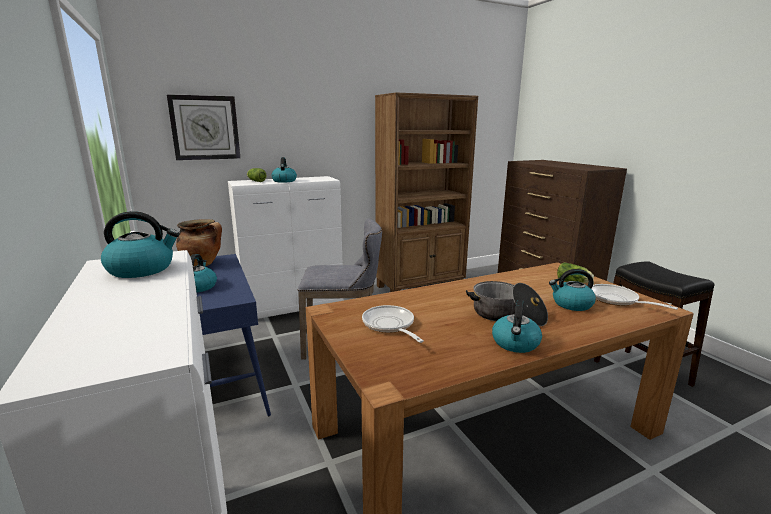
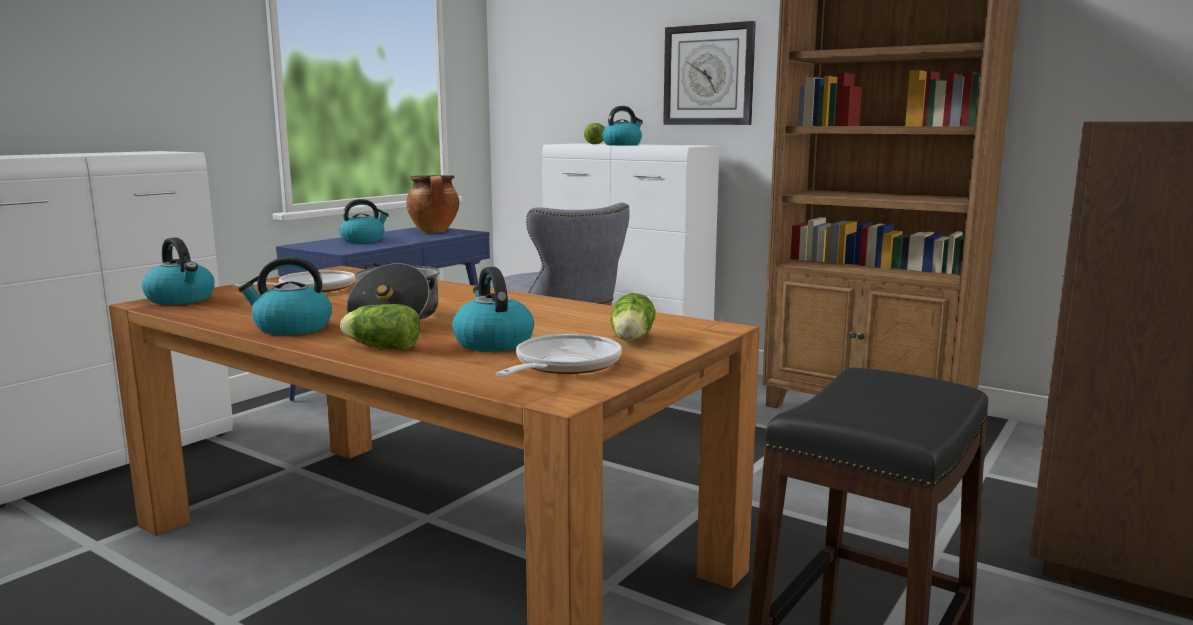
camera: 60 degrees right, 5 degrees down
(142, 269) = (135, 152): kettle -> kettle (181, 299)
(205, 128) = (565, 66): wall clock -> wall clock (708, 75)
(572, 327) = (380, 347): none -> lettuce

